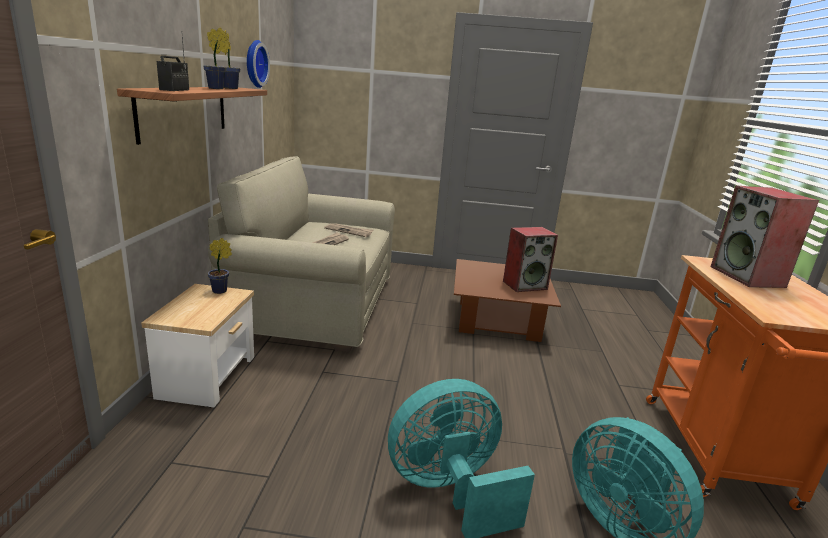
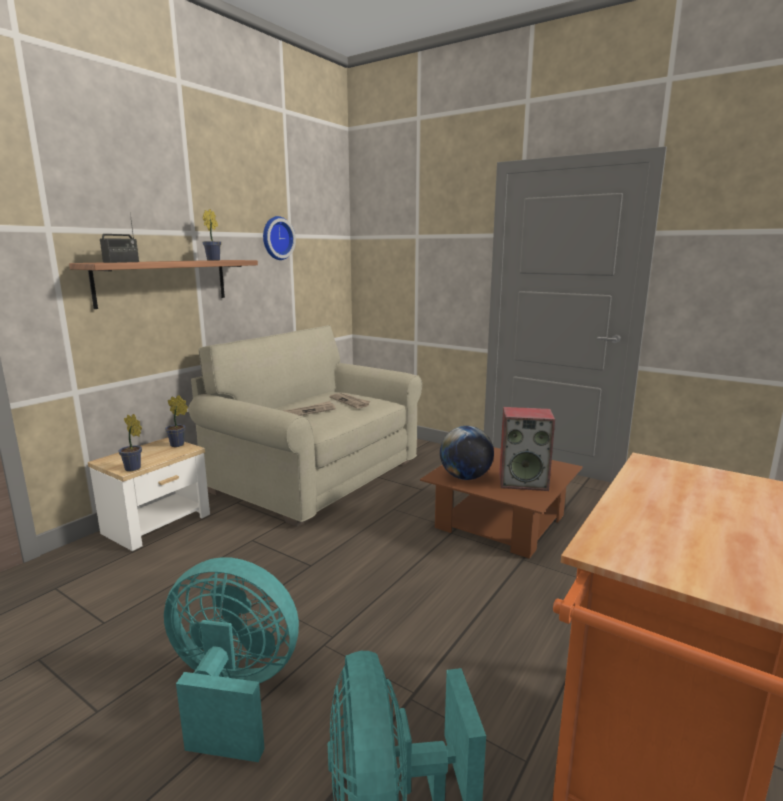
camera: 30 degrees right, 5 degrees down
(218, 88) = (191, 260): potted plant -> potted plant (134, 469)
(484, 287) = (465, 477): none -> globe
(748, 277) = (689, 493): speaker -> none

